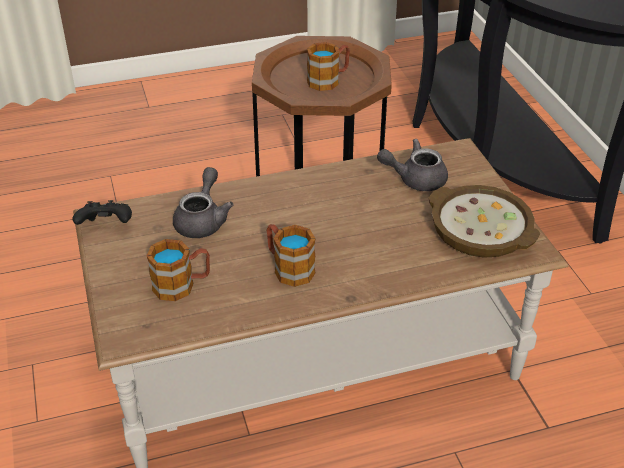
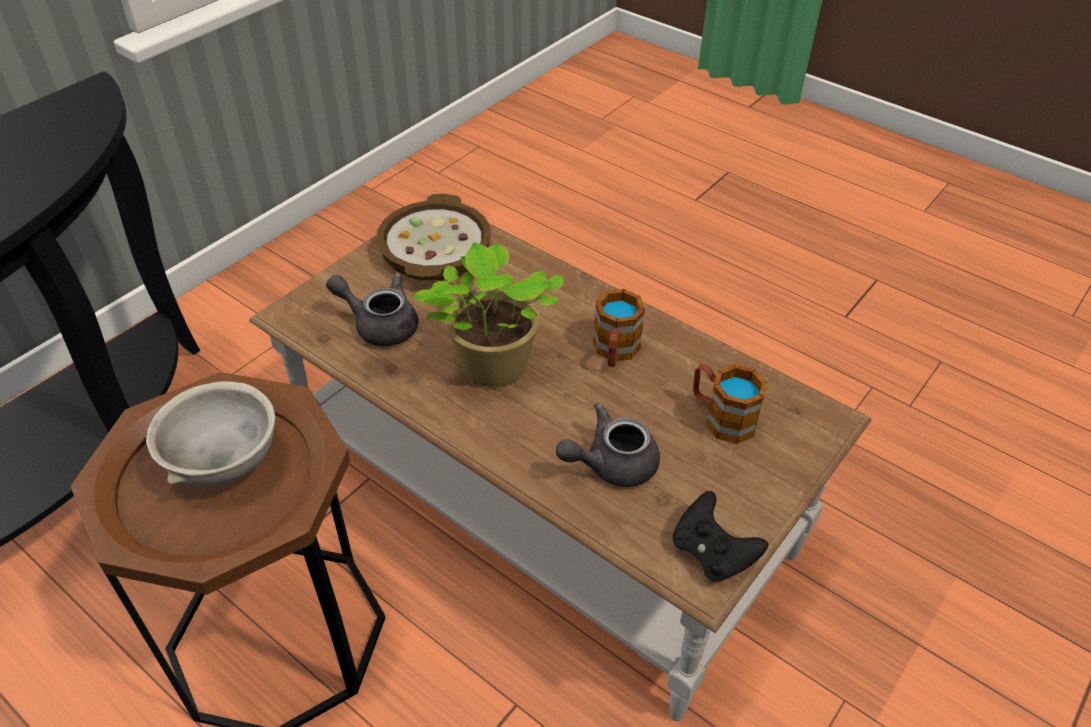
camera: 125 degrees left, 5 degrees up
(328, 208) = (491, 369): none -> potted plant
(329, 80) = (223, 463): mug -> grey bowl
(415, 179) = (379, 324): grey teapot -> grey teapot turned 150 degrees clockwise

